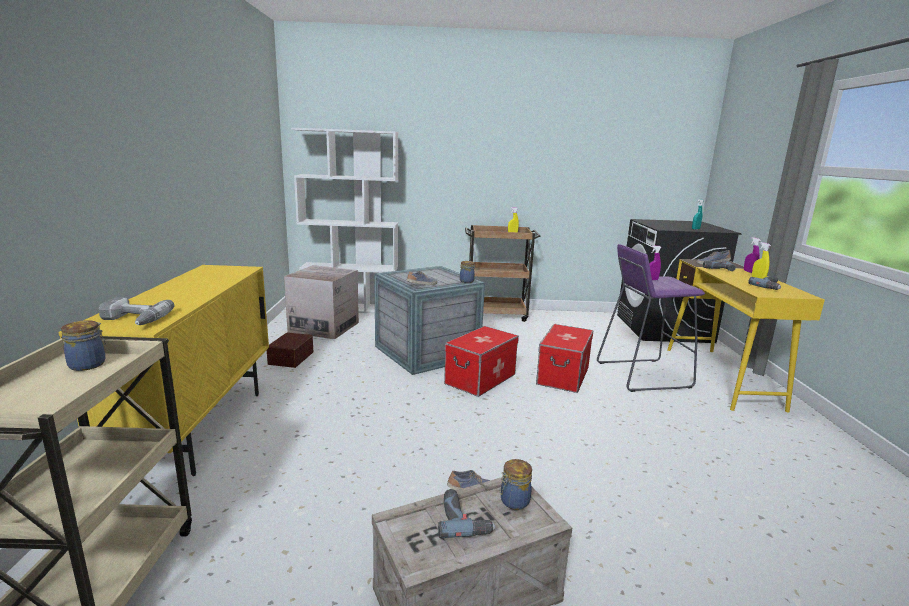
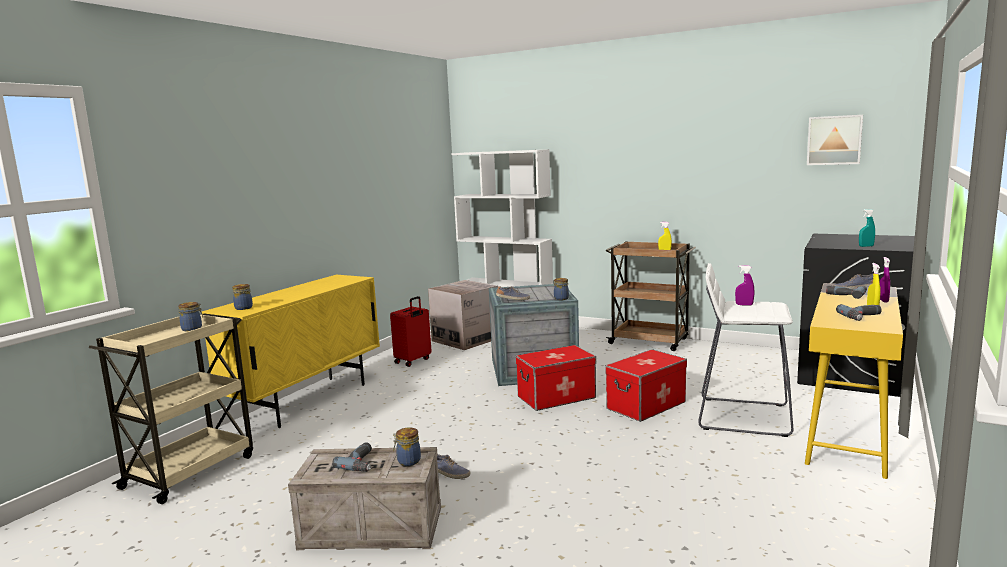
camera: 30 degrees right, 5 degrees down
(132, 320) = (243, 308): power drill -> jar
(290, 358) = (413, 361): brown storage box -> red suitcase
(642, 374) = (742, 416): purple stool -> white stool
(648, 143) = (834, 140): none -> picture

